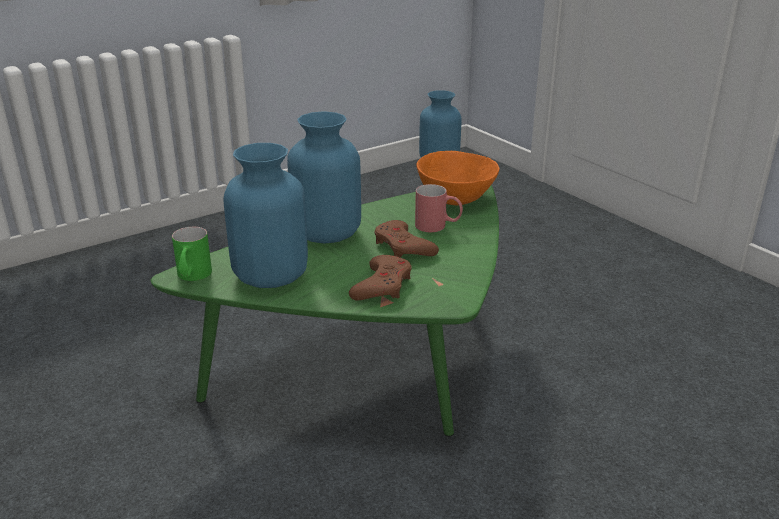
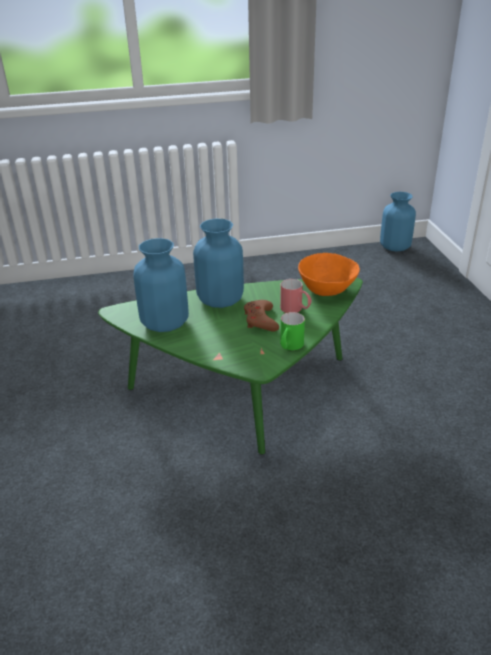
camera: 25 degrees right, 5 degrees up
(192, 277) = (121, 314): green mug -> green mug (289, 347)
(382, 285) = (225, 345): brown game controller -> none

